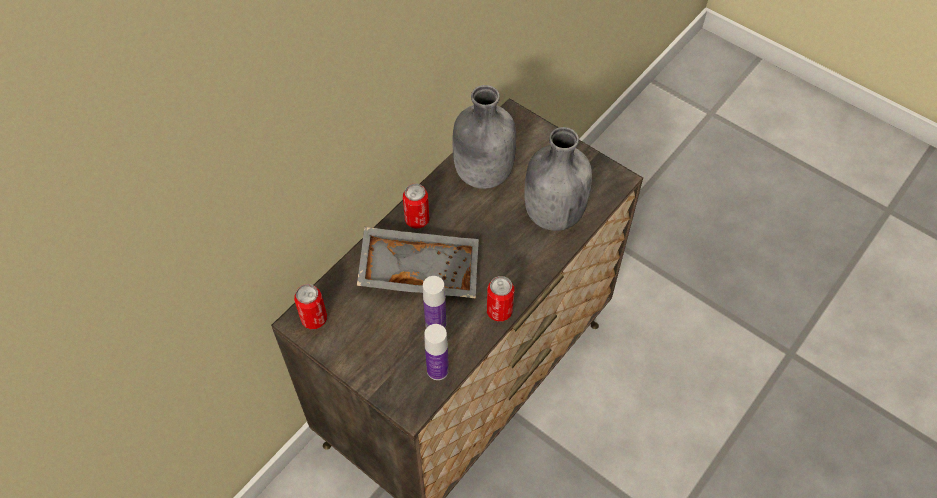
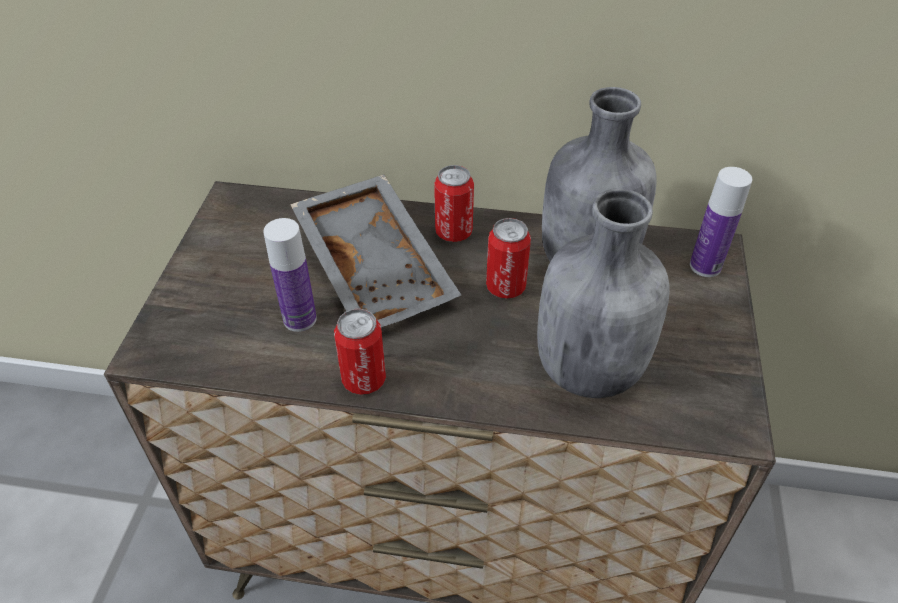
camera: 60 degrees right, 10 degrees down
(314, 319) = (242, 209): can -> can (505, 287)
(437, 370) = (224, 353): bottle -> bottle (705, 266)

